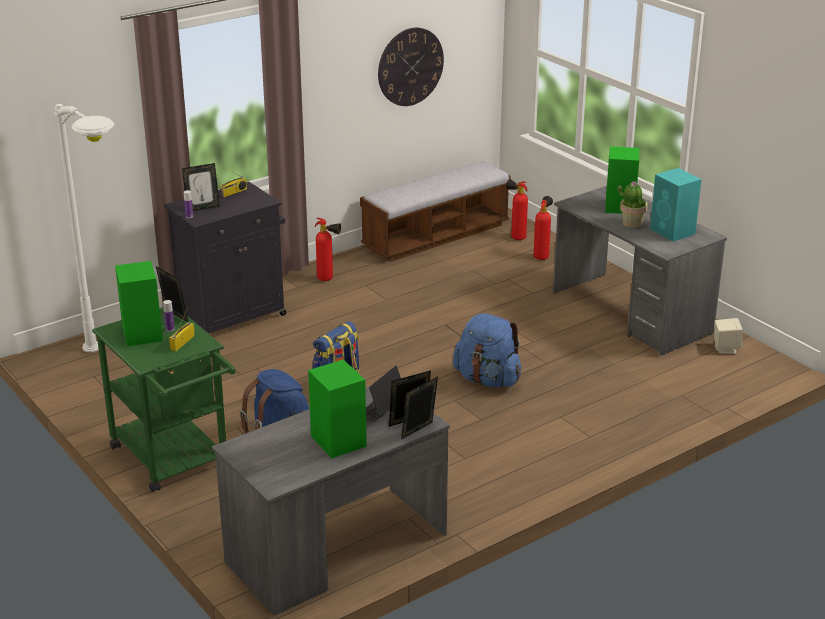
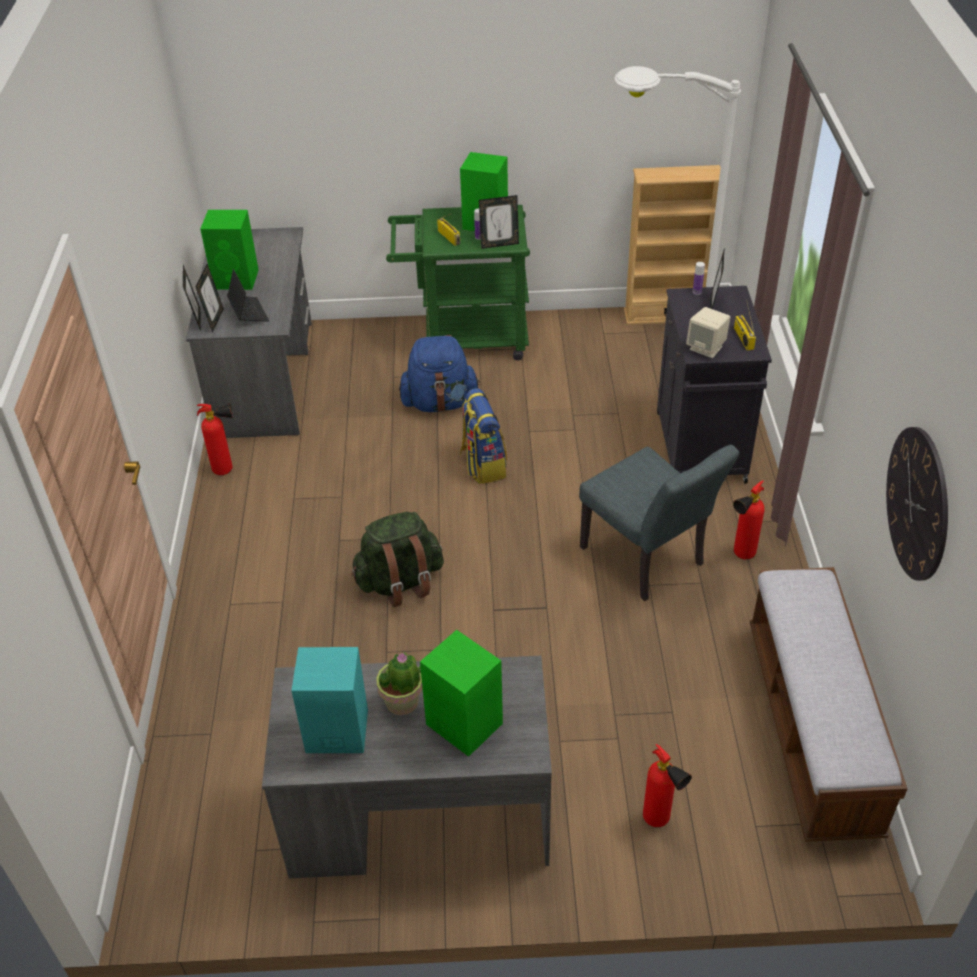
camera: 125 degrees right, 15 degrees up
(60, 374) = (665, 315): none -> beige bookcase
(366, 305) = (648, 561): none -> grey chair
(487, 380) = (400, 582): blue backpack -> green backpack
(515, 237) = (749, 829): fire extinguisher -> fire extinguisher (228, 470)
(725, 348) = (246, 863): beige speaker -> beige speaker (706, 348)

